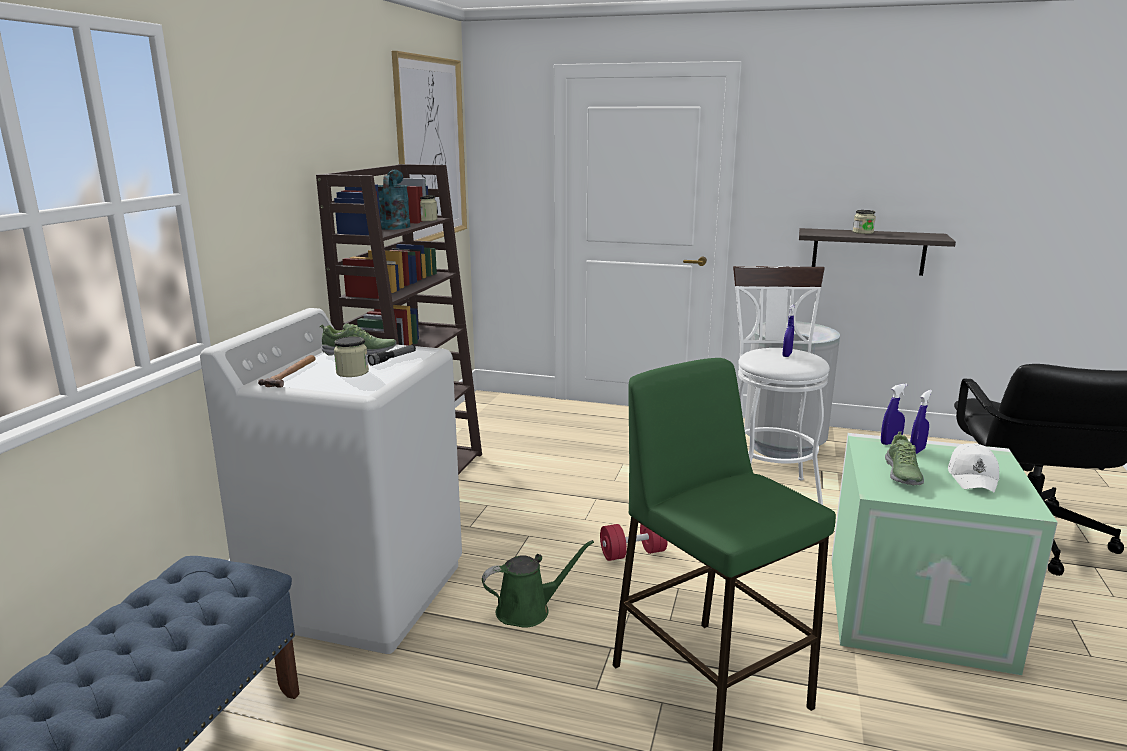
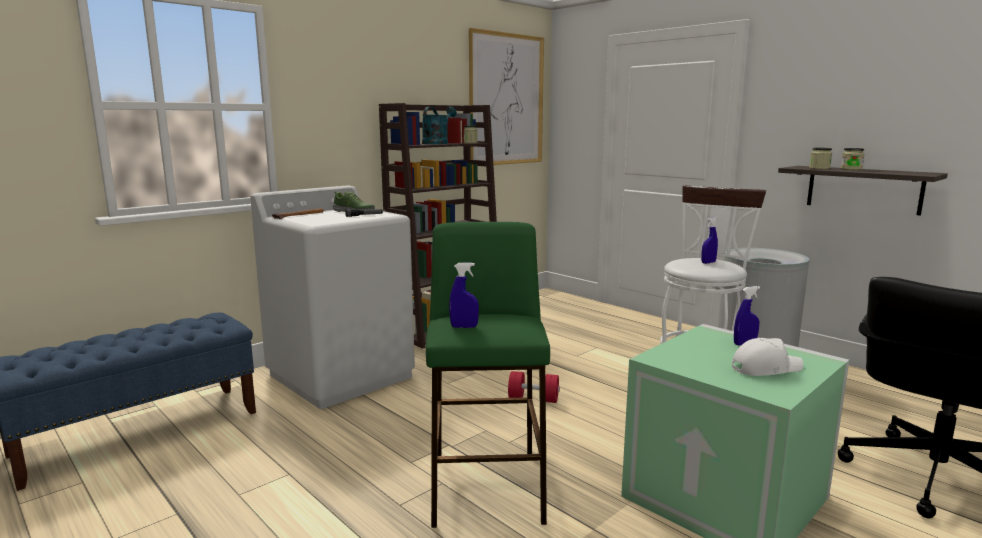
camera: 30 degrees right, 5 degrees down
(352, 372) = (329, 218): jar -> jar (819, 168)
(528, 610) = (423, 410): green watering can -> none
(890, 442) = (730, 335): blue spray bottle -> blue spray bottle (464, 327)
(902, 474) = (698, 353): shoe -> none
(973, 477) = (765, 368): white cap -> white cap turned 150 degrees counterclockwise

